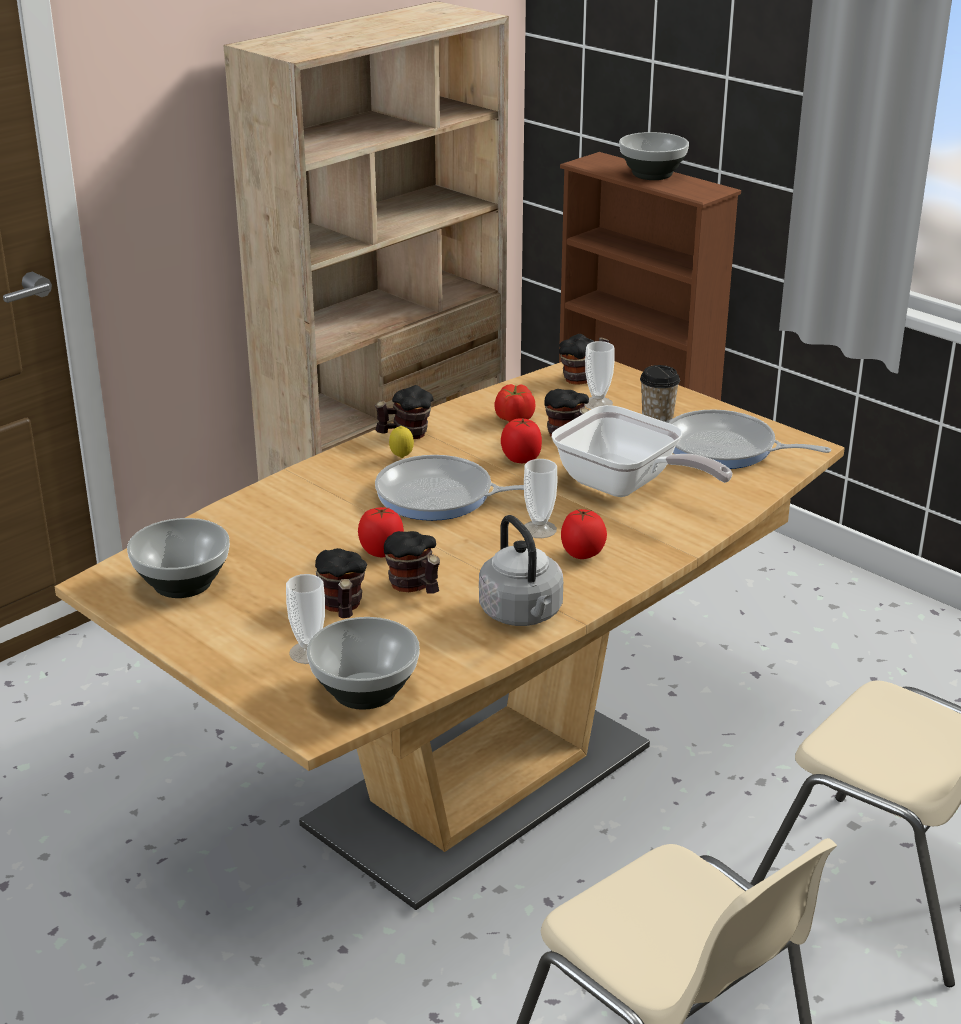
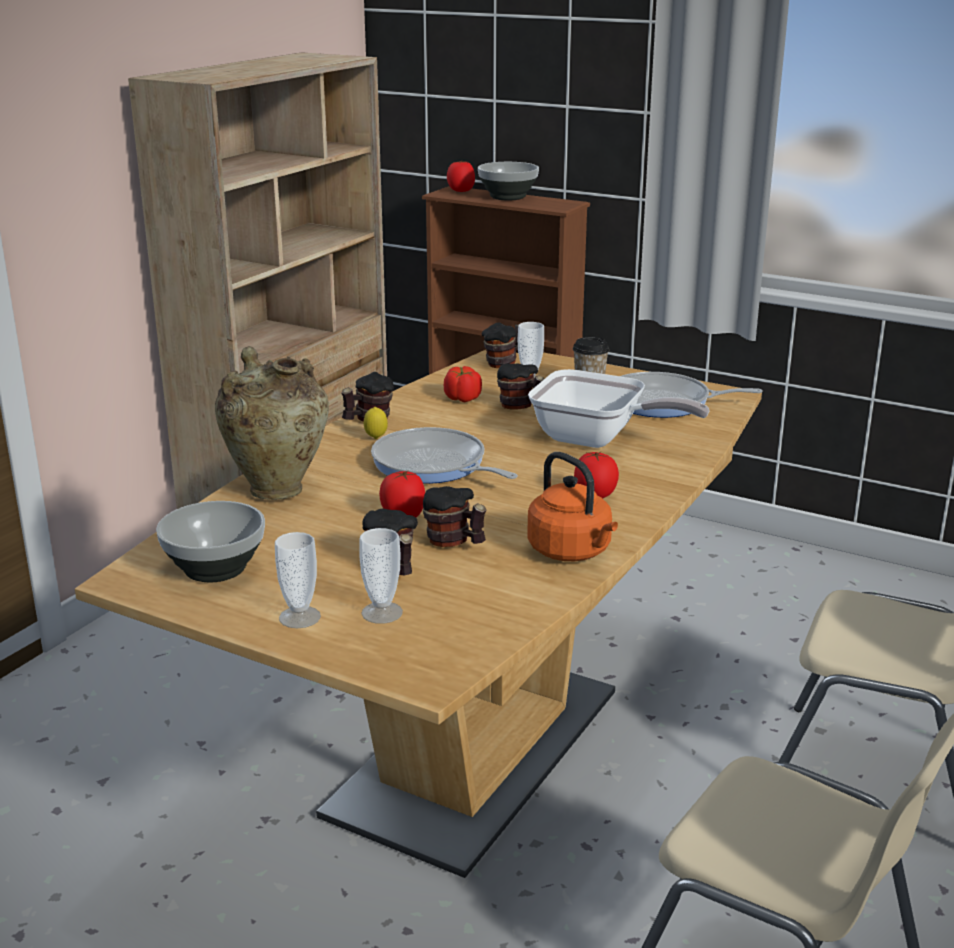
camera: 15 degrees left, 5 degrees down
(279, 504) = (277, 489): none -> beige vase
(363, 692) = (459, 641): bowl -> none
(441, 497) = (433, 466): frying pan -> frying pan turned 45 degrees clockwise
(521, 459) = (489, 428): tomato -> tomato (461, 191)
(522, 614) = (572, 552): grey kettle -> orange kettle
(539, 529) = (542, 481): cup -> cup (299, 617)

